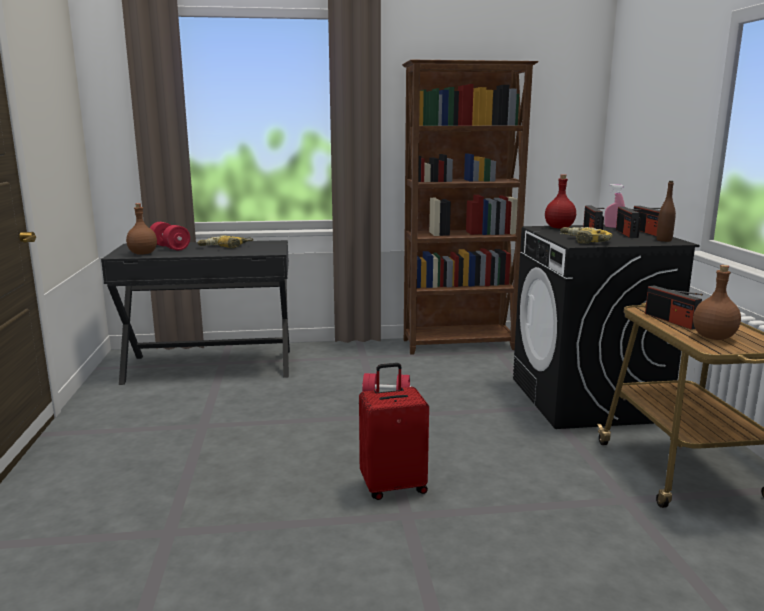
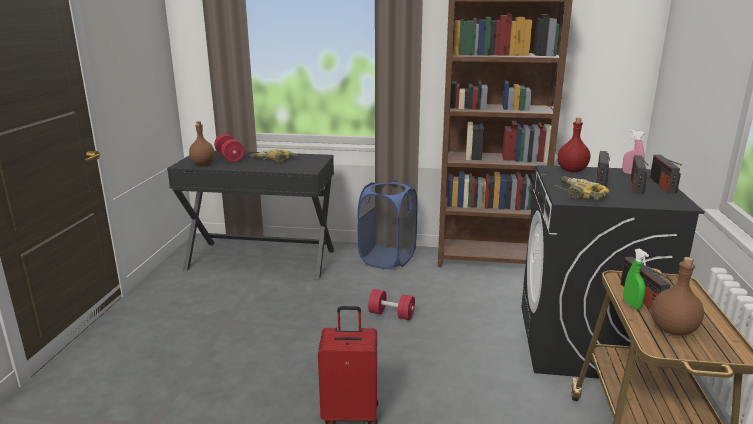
camera: 15 degrees right, 5 degrees up
(353, 352) = (387, 258): none -> blue laundry basket
(664, 240) = (669, 200): brown bottle -> none
(667, 325) = (631, 305): none -> green spray bottle

